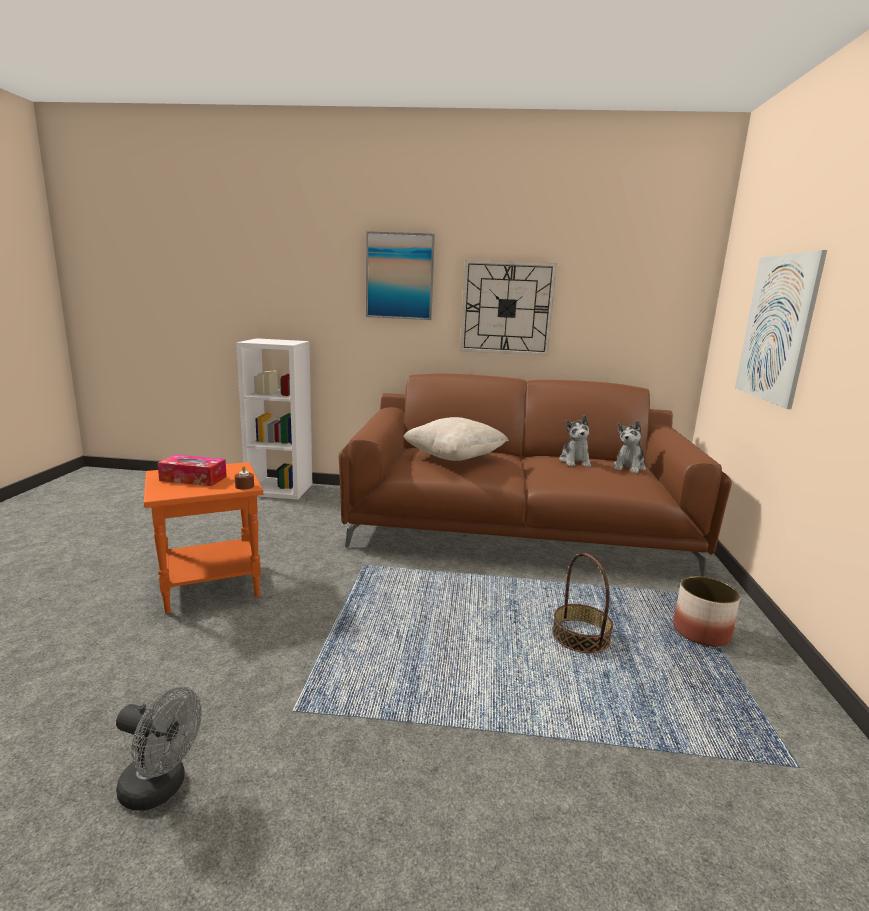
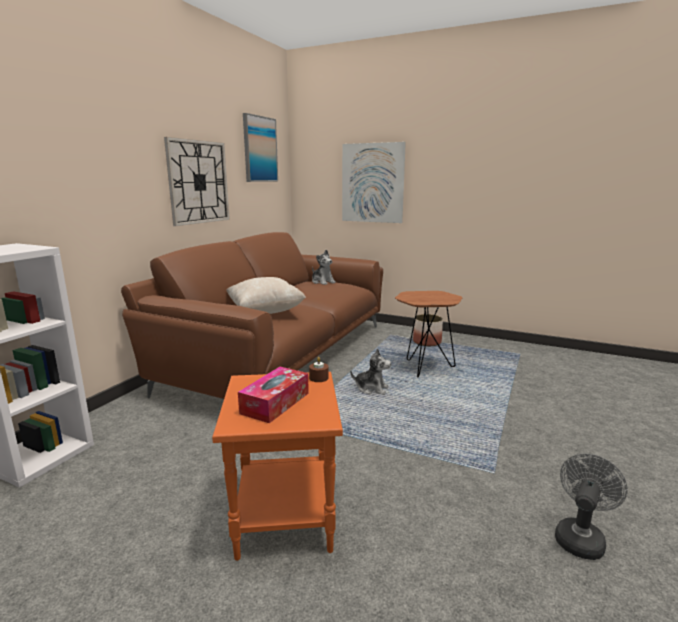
camera: 70 degrees left, 0 degrees up
(400, 276) = (110, 152): picture -> picture (260, 149)
(575, 461) = (303, 288): plush toy -> plush toy (371, 388)
(581, 636) = (424, 368): basket -> brown side table

